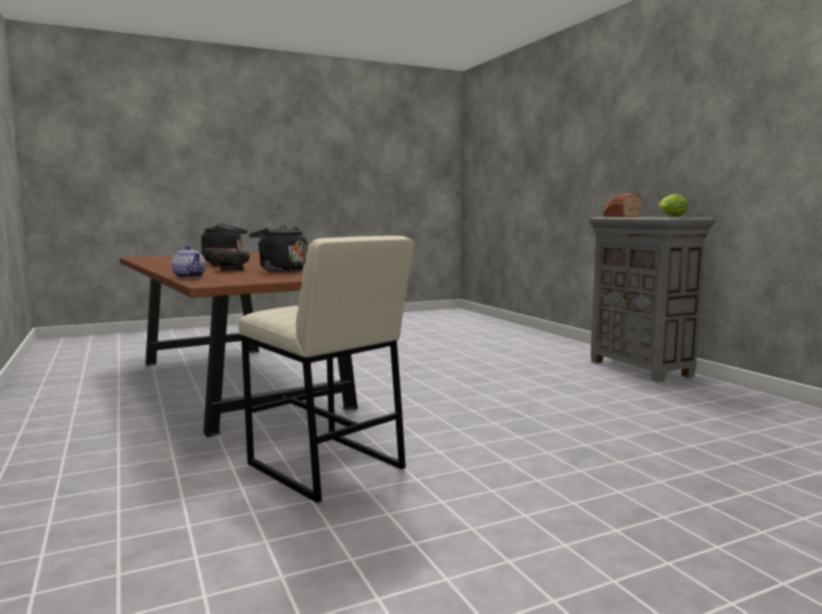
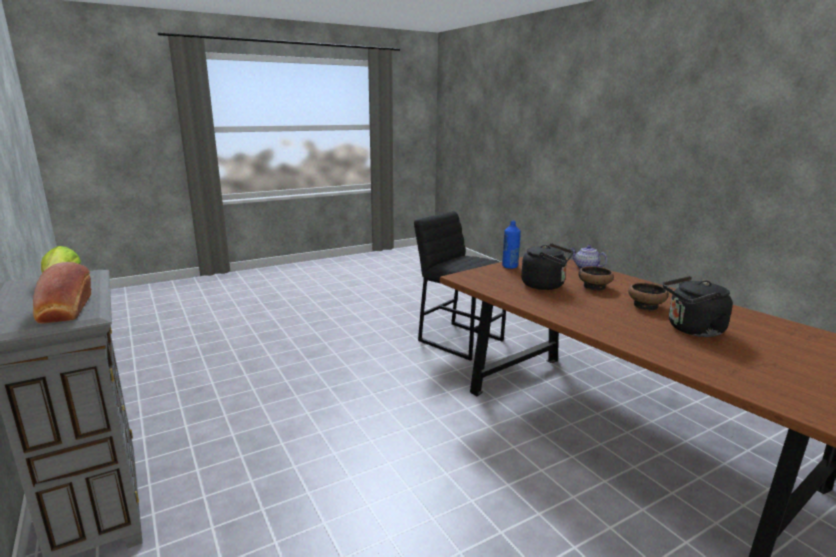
camera: 175 degrees right, 10 degrees up
(288, 278) = (510, 266): none -> blue bottle
(328, 467) = (459, 340): beige chair -> black chair

